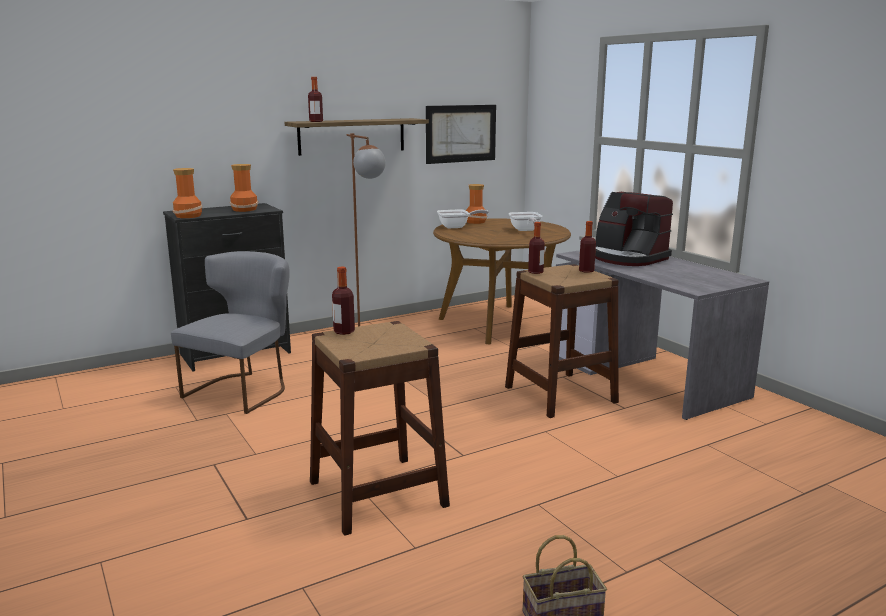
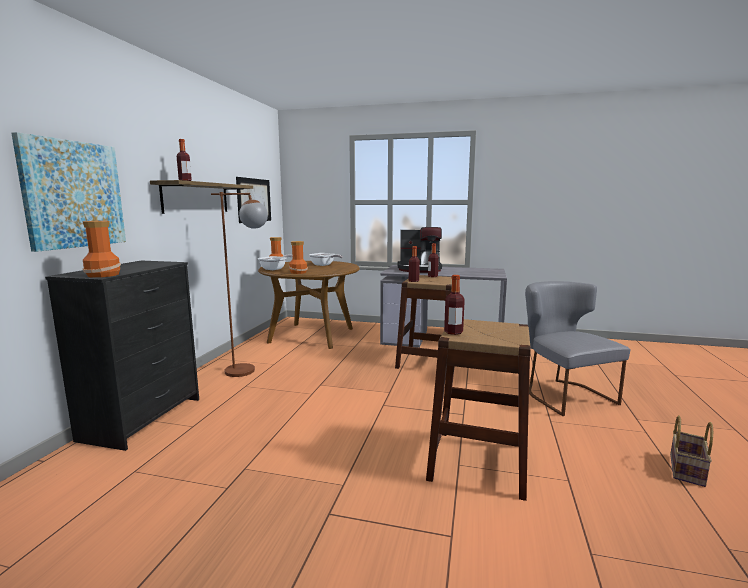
camera: 45 degrees left, 5 degrees down
(196, 141) = (73, 194): none -> picture
(244, 209) = (144, 265): vase -> vase (298, 272)
(244, 389) = (217, 442): grey chair -> grey chair (563, 394)

